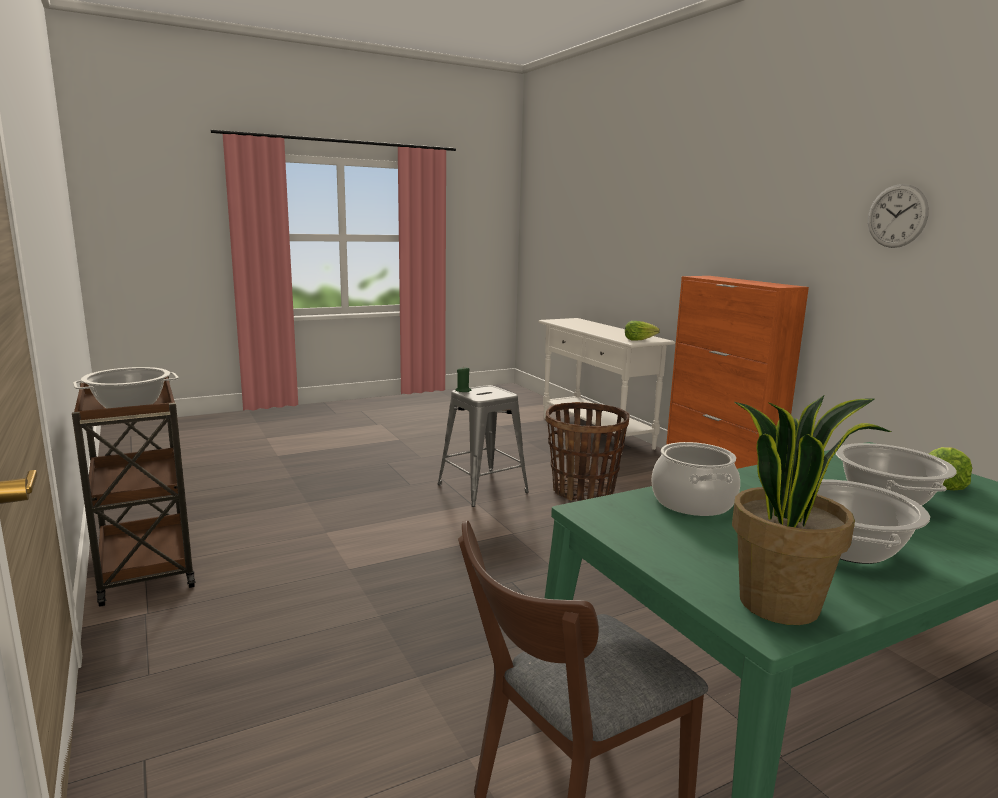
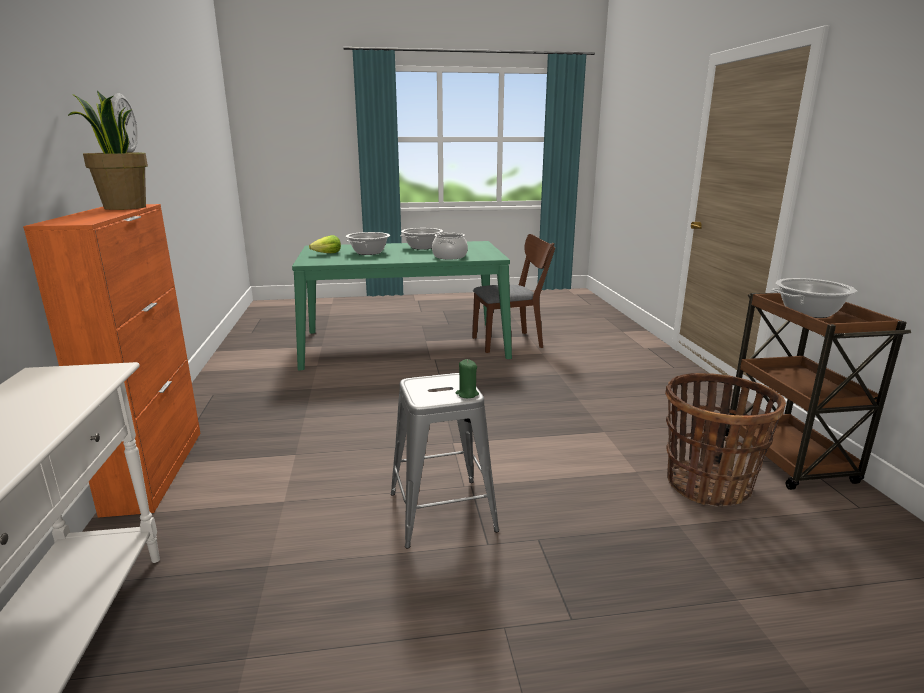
camera: 160 degrees left, 5 degrees up
(583, 490) = (323, 486): basket -> basket (708, 485)
(639, 340) = (77, 374): lettuce -> none
(779, 603) = (469, 244): potted plant -> potted plant (124, 207)

